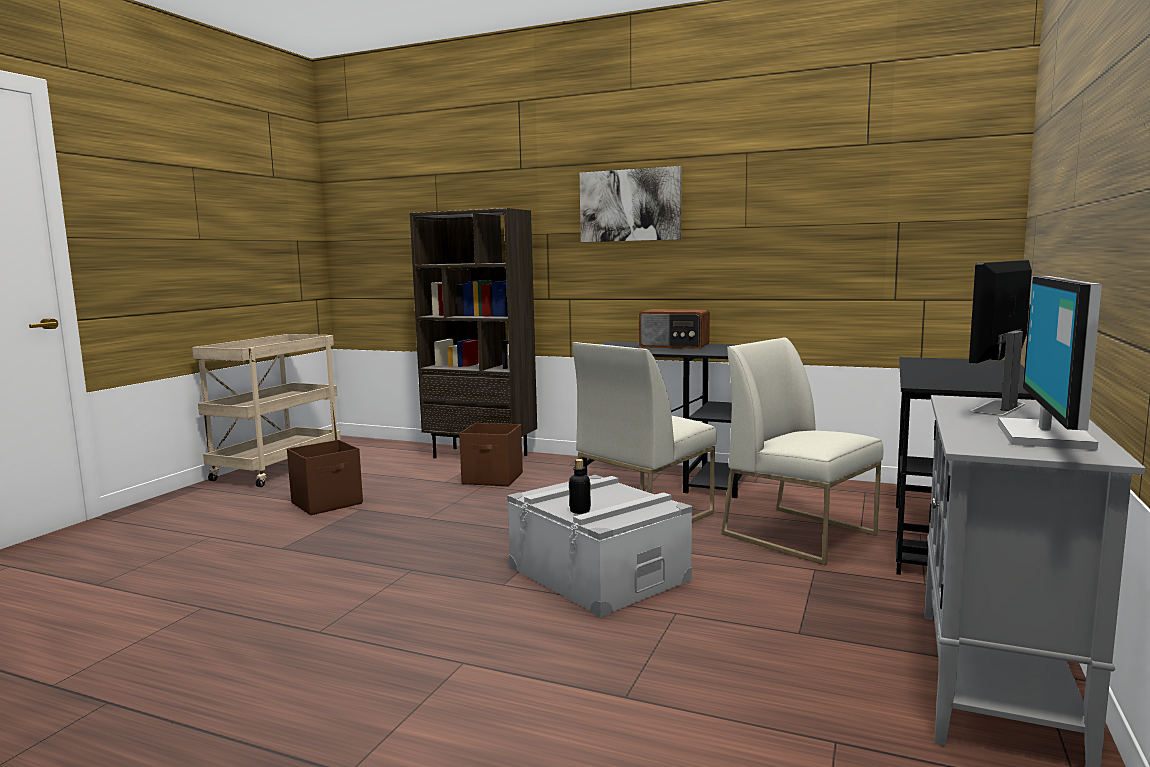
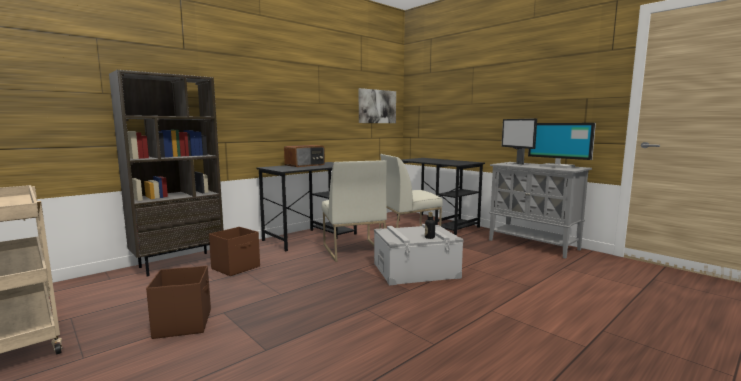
camera: 65 degrees left, 0 degrees up
(630, 205) = (263, 85): picture -> picture (377, 106)

